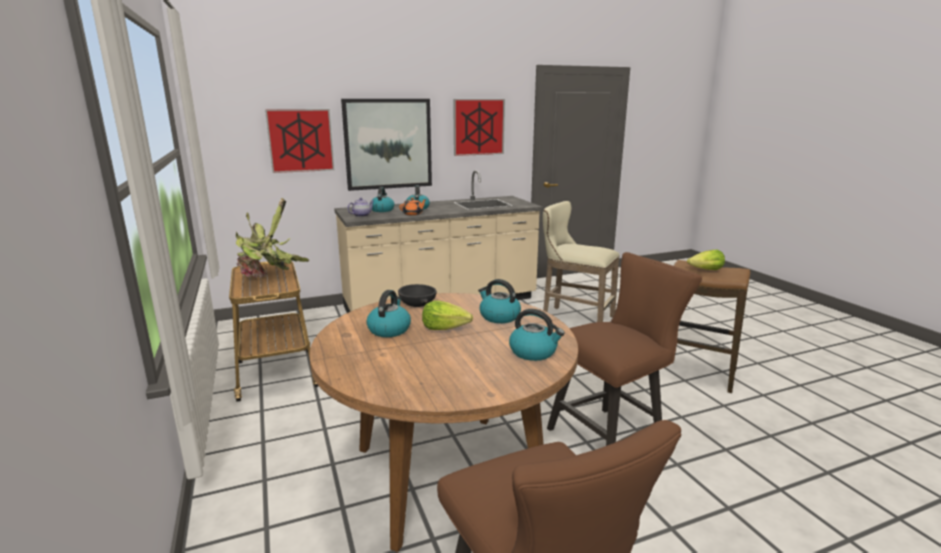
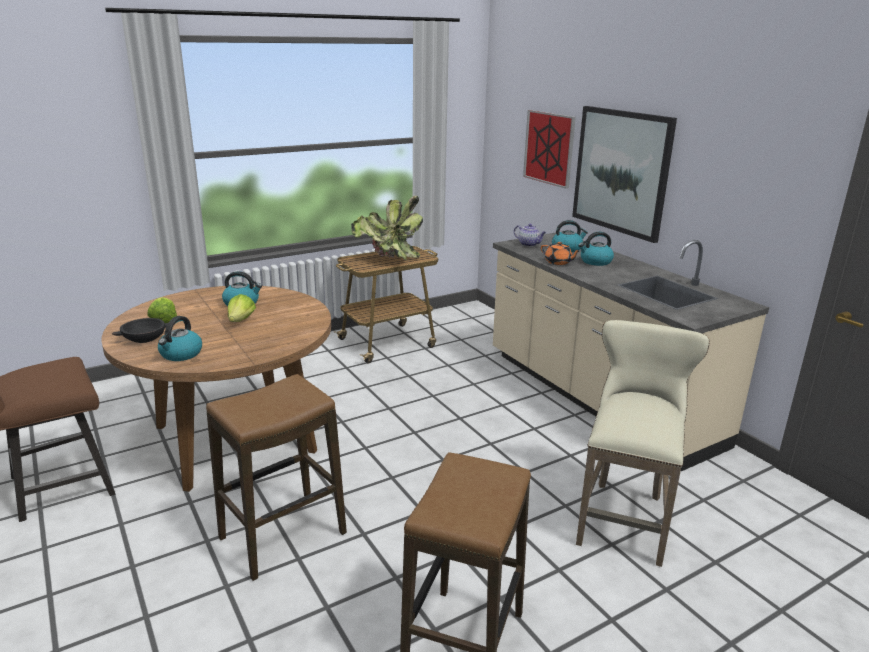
camera: 80 degrees right, 5 degrees up
(417, 303) = (300, 307): black bowl -> black bowl (144, 338)
(478, 127) = (739, 174): picture -> none
(499, 316) = (264, 339): kettle -> none
(611, 437) = (283, 536): brown chair -> stool
(706, 270) = (469, 490): lettuce -> lettuce (163, 320)

